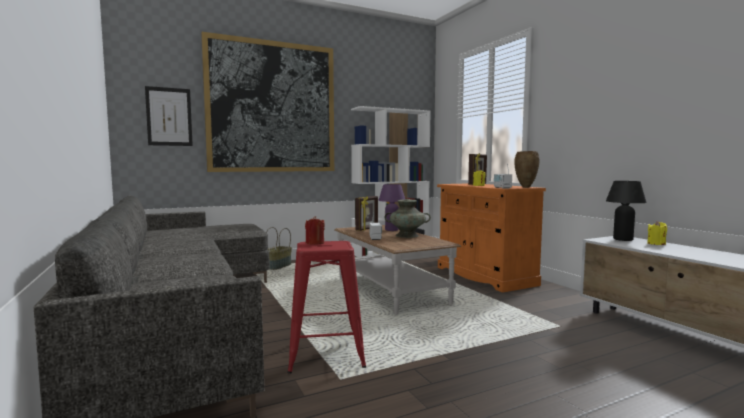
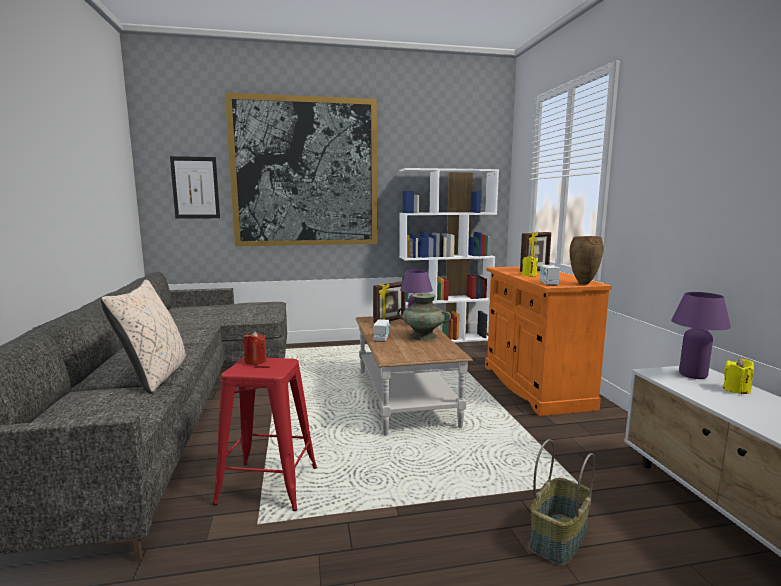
camera: 15 degrees right, 5 degrees up
(203, 269) = (155, 376): none -> beige pillow
(278, 266) = (309, 349): basket -> basket (559, 539)
(623, 239) = (693, 375): black table lamp -> purple table lamp

